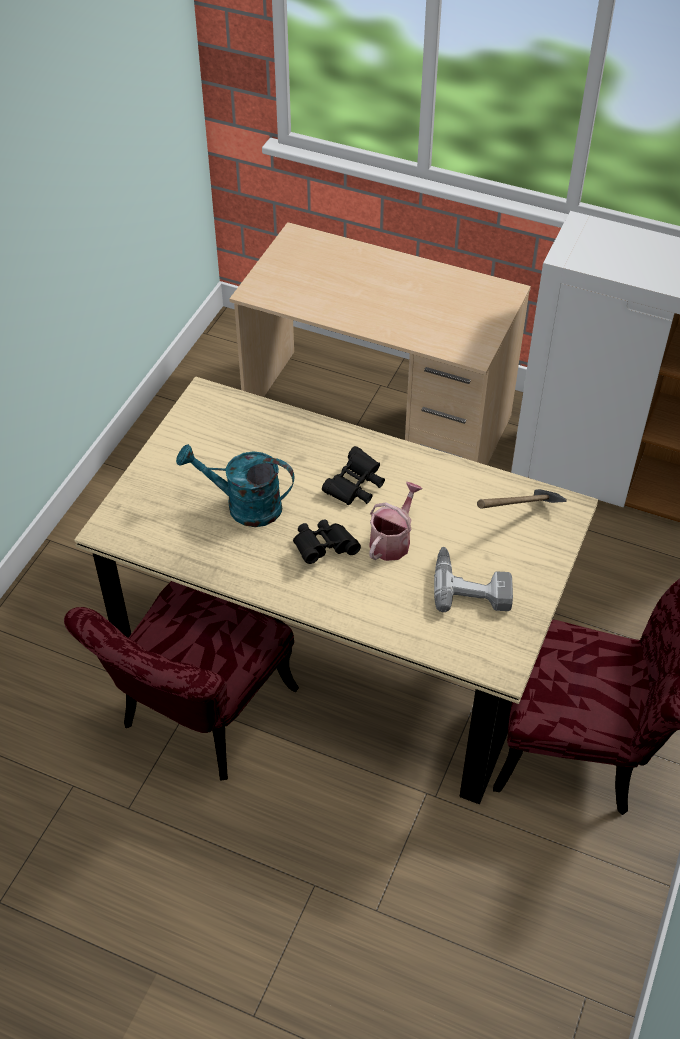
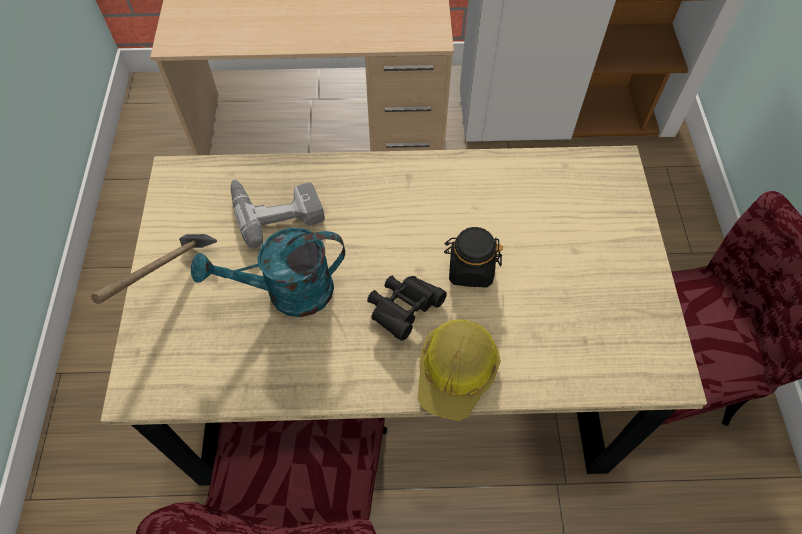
camera: 25 degrees left, 10 degrees up
(338, 603) = (456, 371): none -> hard hat
(355, 487) = (397, 222): black binoculars -> none
(392, 540) = (470, 269): watering can -> black jar
(471, 585) = (579, 289): power drill -> power drill (276, 209)
(518, 523) = (581, 199): hammer -> hammer (173, 284)

